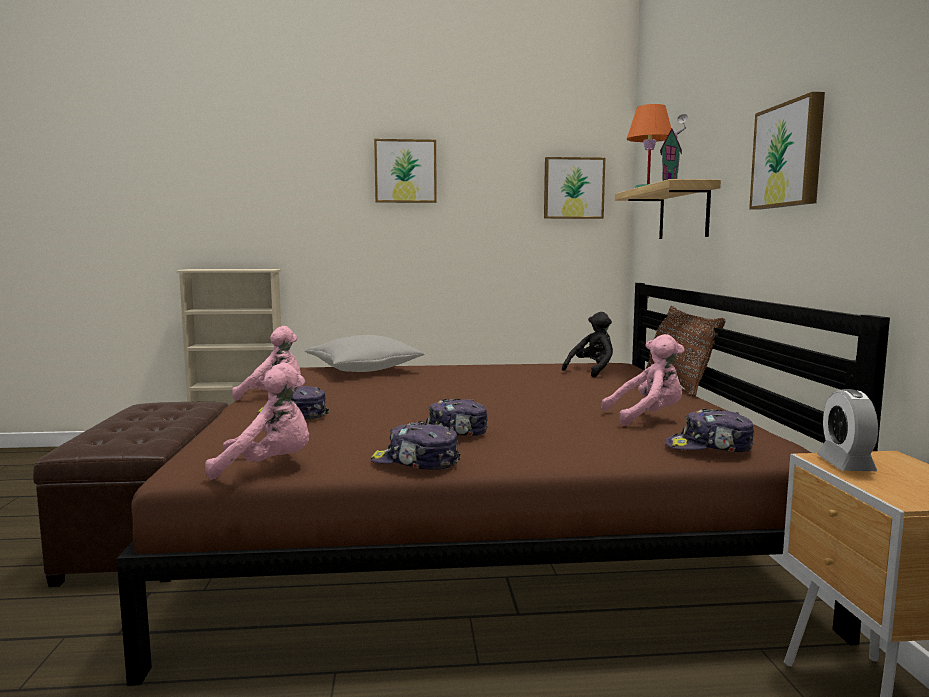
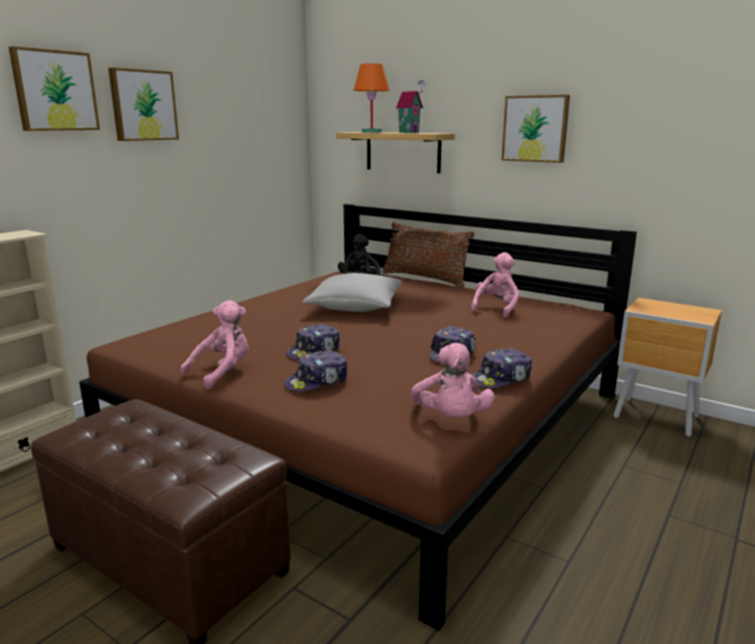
camera: 50 degrees left, 10 degrees up
(268, 467) = (451, 419): pink plush toy -> pink plush toy turned 135 degrees clockwise
(364, 370) = (201, 325): grey pillow -> grey pillow (355, 307)
(573, 188) = (274, 122): picture -> picture (54, 91)
(709, 447) = (565, 318): cap -> cap (314, 351)
(845, 464) = (650, 310): alarm clock -> none

